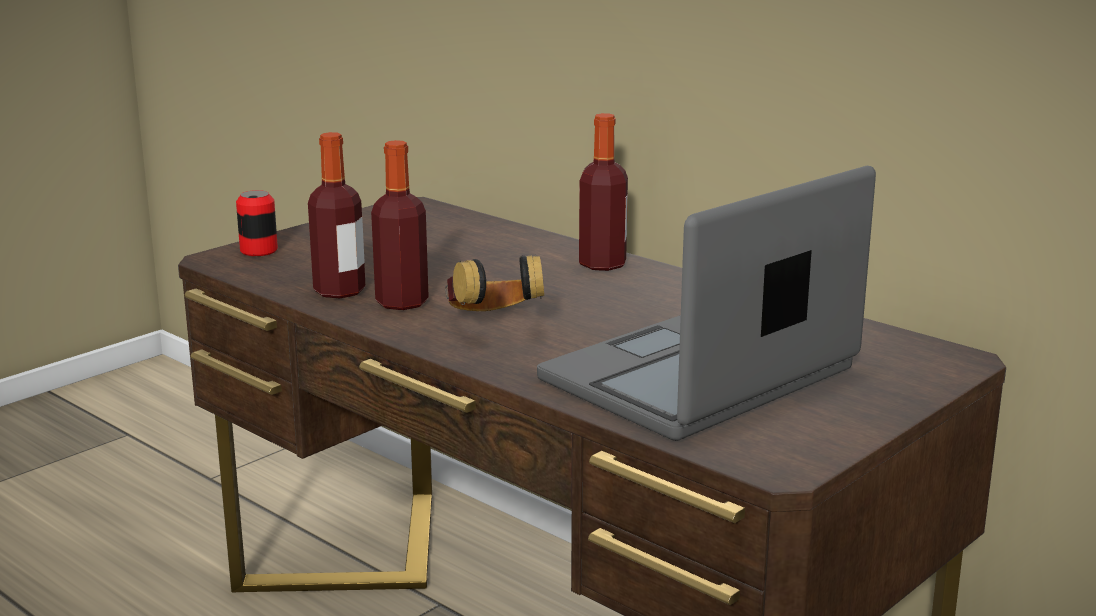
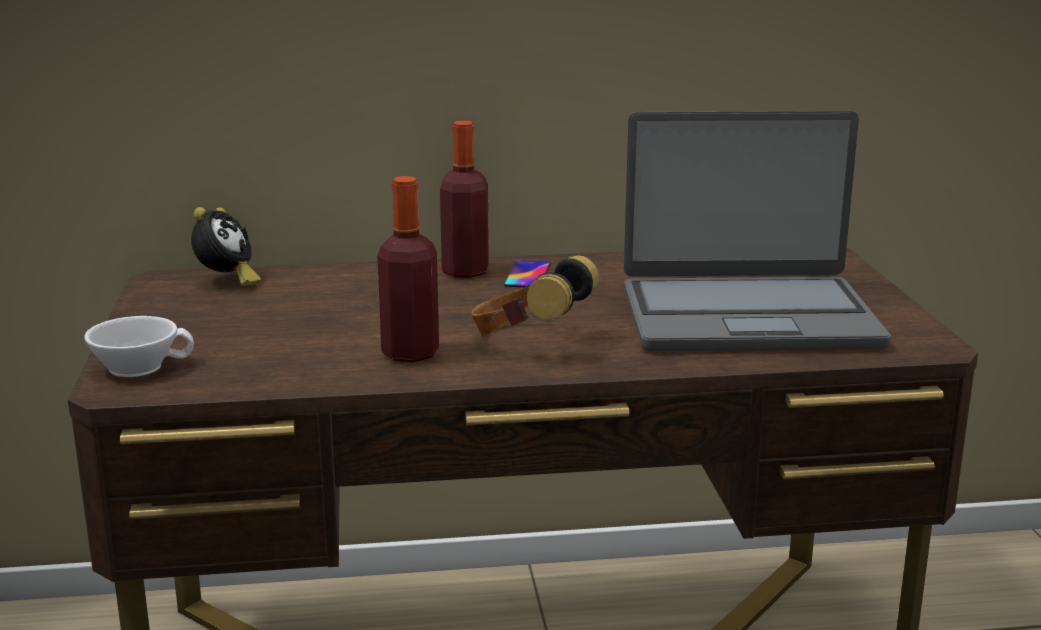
camera: 50 degrees left, 0 degrees up
(259, 250) = (138, 365): can -> white cup
(339, 291) = (330, 366): bottle -> none
(441, 218) = (226, 281): none -> alarm clock
(637, 283) = (527, 275): none -> phone
(701, 377) = (747, 317): laptop -> laptop turned 90 degrees counterclockwise

